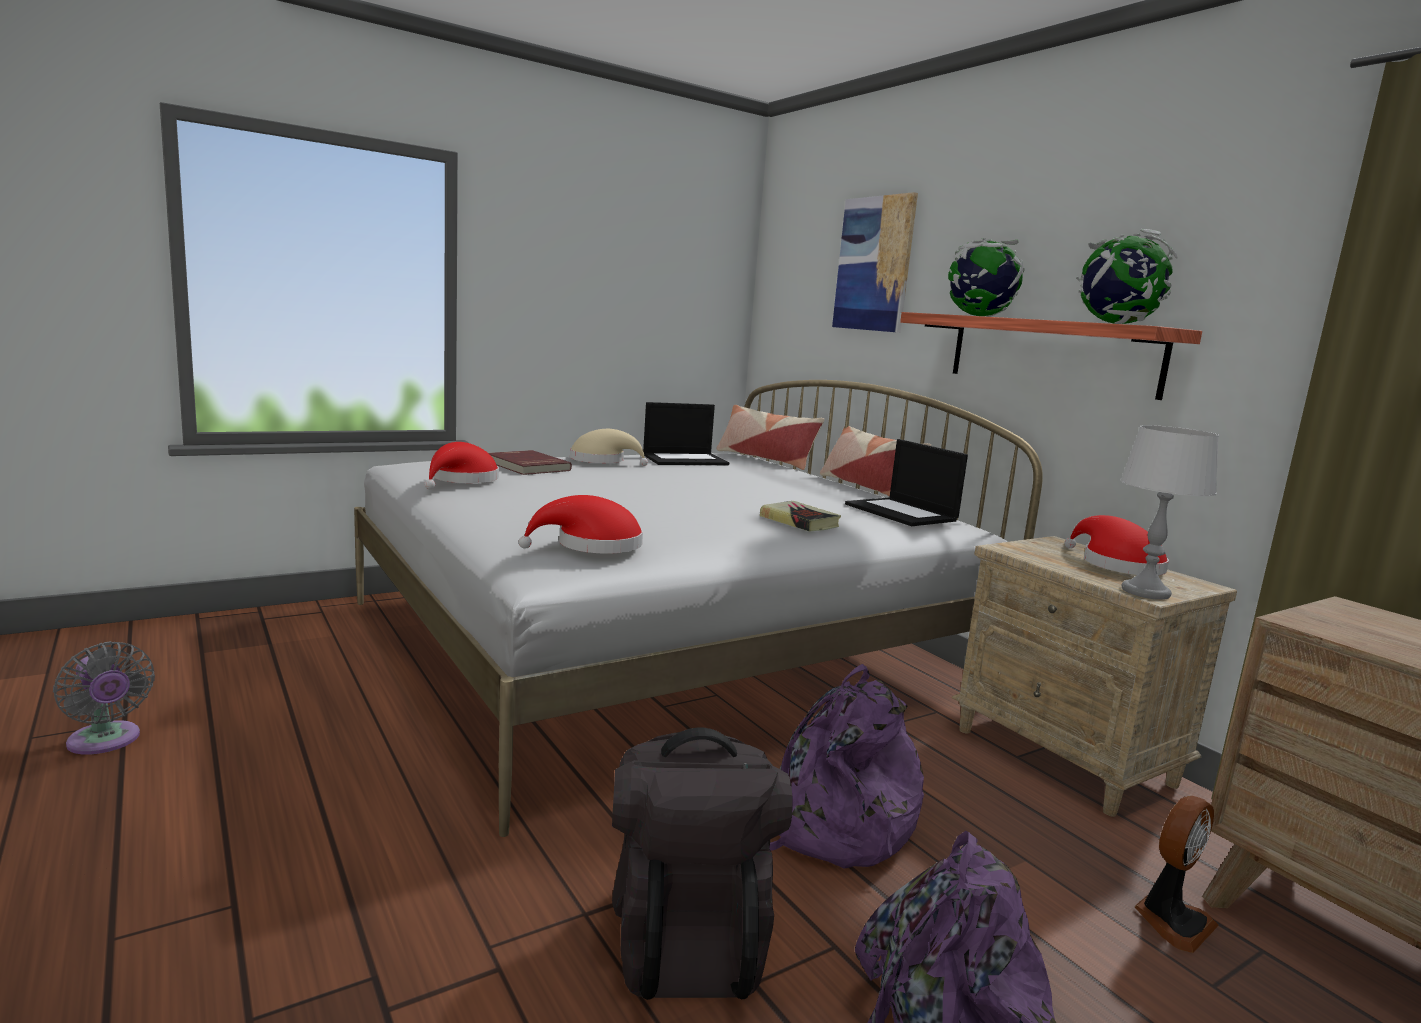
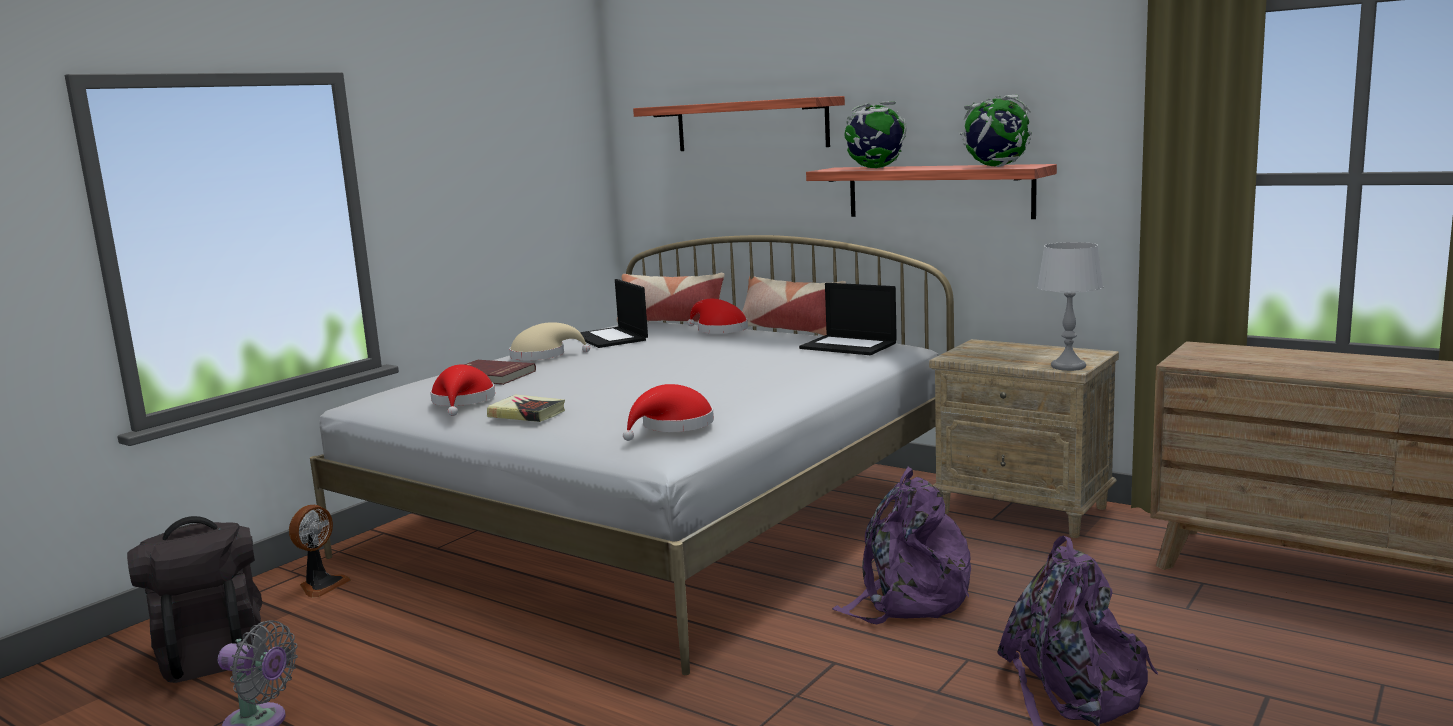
camera: 20 degrees left, 0 degrees up
(685, 460) = (611, 338): laptop -> laptop turned 105 degrees clockwise
(687, 936) = (874, 684): black backpack -> black backpack (210, 653)
(799, 522) = (788, 371): book -> book (527, 414)
(874, 264) = (751, 125): picture -> shelf
(1116, 565) = (1033, 351): red hat -> red hat (719, 330)
(1171, 920) = (1146, 583): fan -> fan (321, 585)

